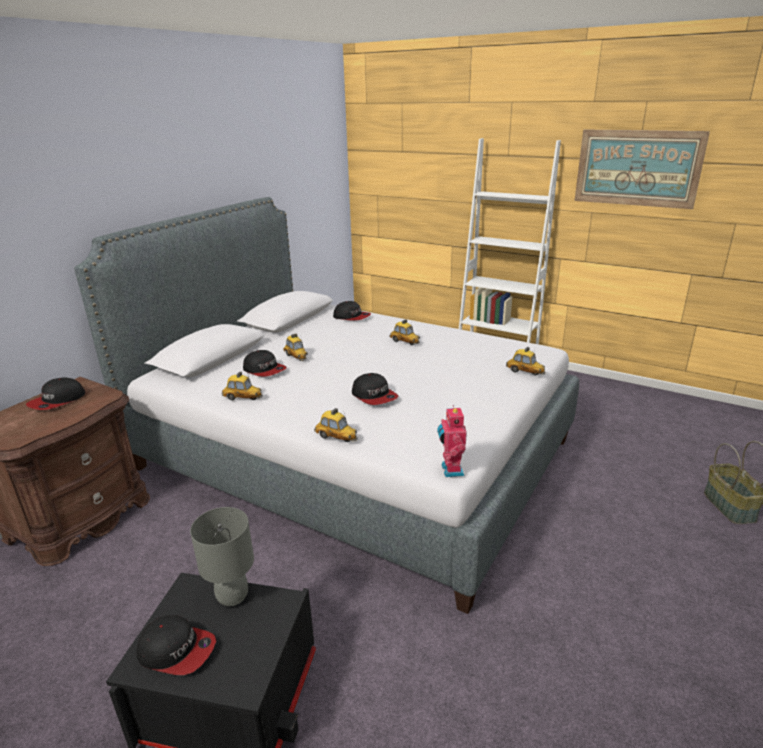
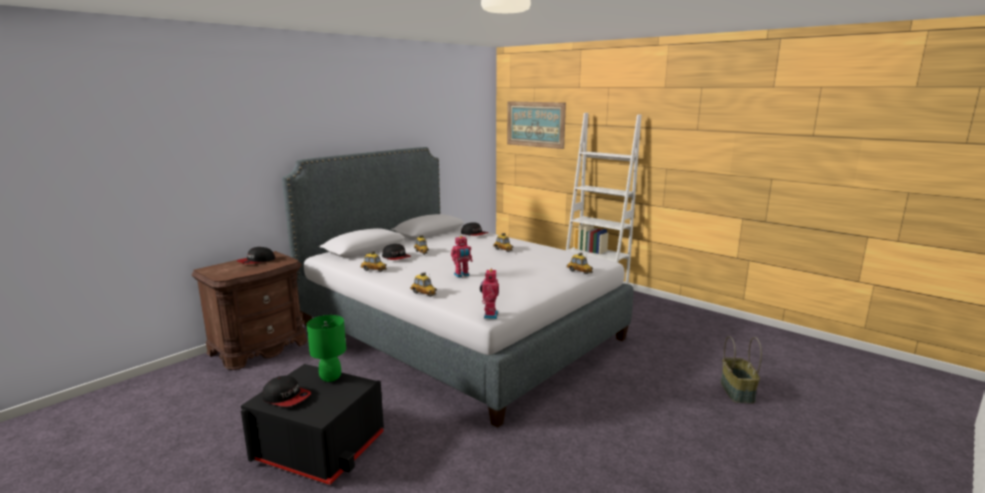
camera: 10 degrees right, 10 degrees down
(232, 599) = (330, 379): grey table lamp -> green table lamp
(374, 396) = (462, 275): cap -> toy robot
(637, 168) = (697, 135): picture -> picture (535, 124)

